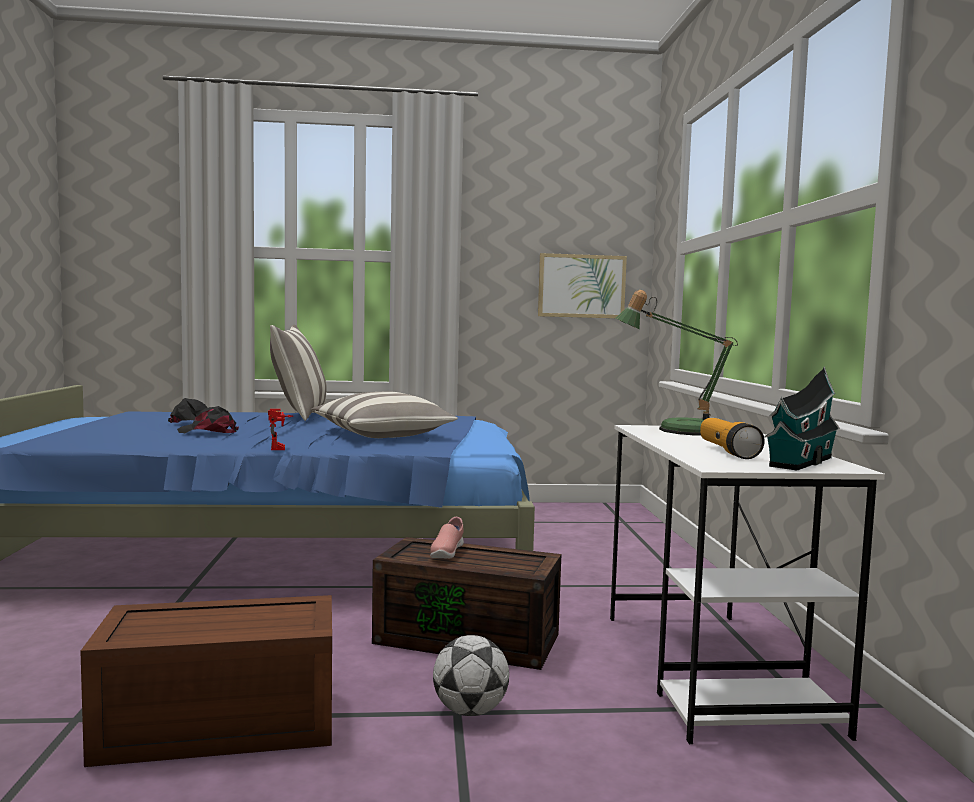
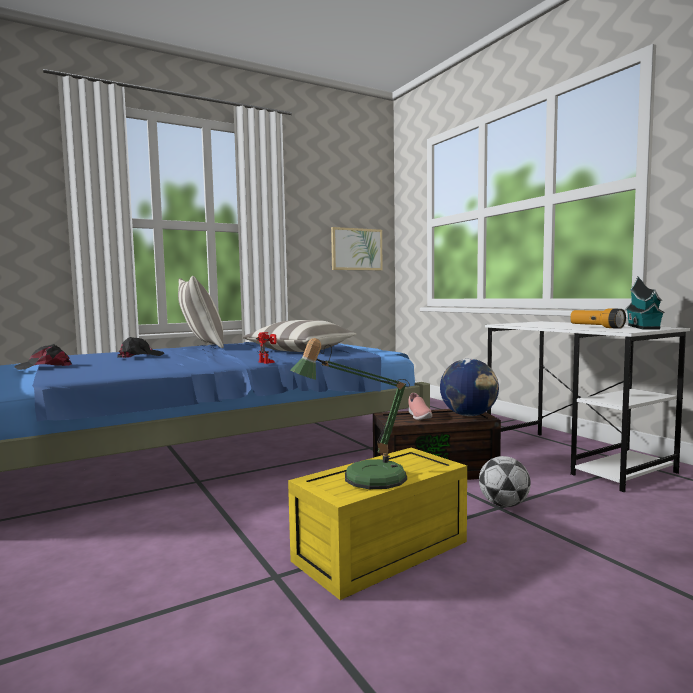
camera: 25 degrees left, 0 degrees up
(208, 432) = (177, 359): black cap -> black cap (45, 367)
(215, 727) = (381, 553): brown storage box -> yellow storage box
(516, 564) = (469, 415): none -> globe
(679, 430) = (527, 323): table lamp -> table lamp (363, 478)

